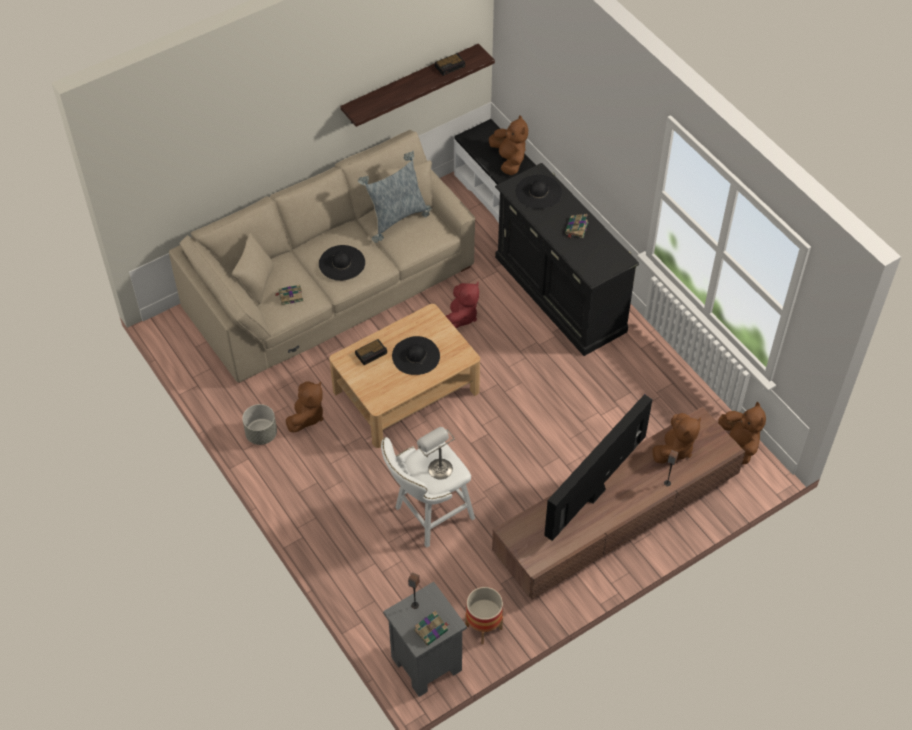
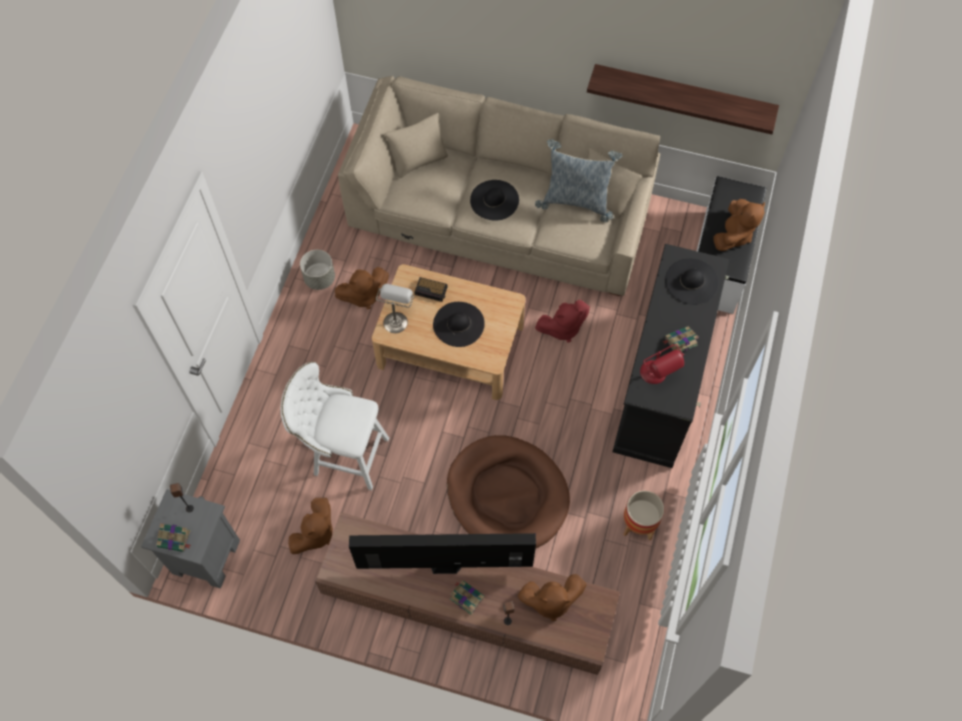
camera: 50 degrees right, 10 degrees up
(290, 296) = (426, 191): book -> book (466, 597)
(436, 465) = (344, 422): white table lamp -> white table lamp (396, 317)
(450, 66) = (728, 105): alarm clock -> none
(484, 627) = (273, 575): planter -> planter (638, 525)
(558, 438) = (507, 495): none -> brown dog bed
(589, 258) = (657, 376): none -> red table lamp
(739, 444) = (637, 652): brown plush toy -> brown plush toy (315, 534)

